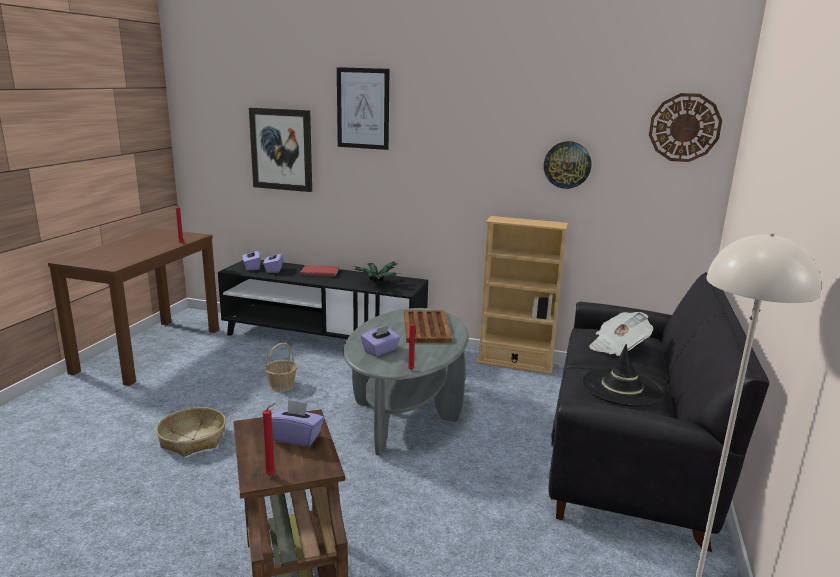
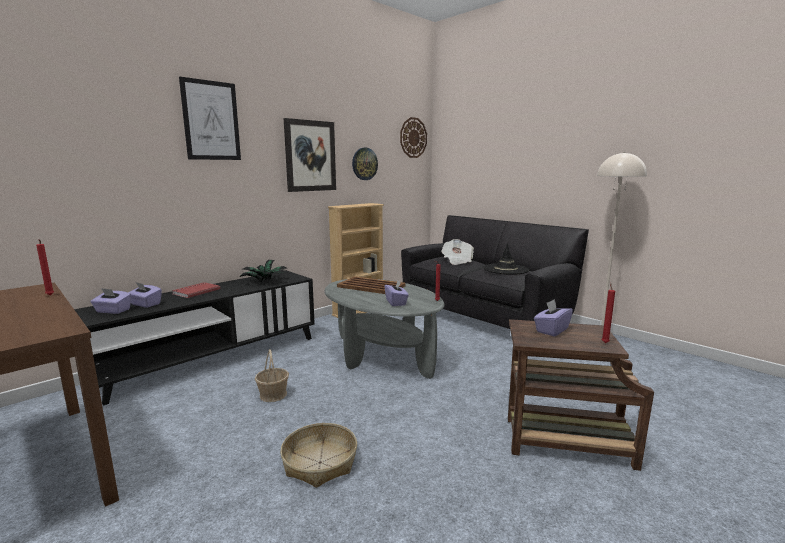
camera: 60 degrees left, 5 degrees down
(281, 149) = (113, 166): picture -> picture (310, 156)

